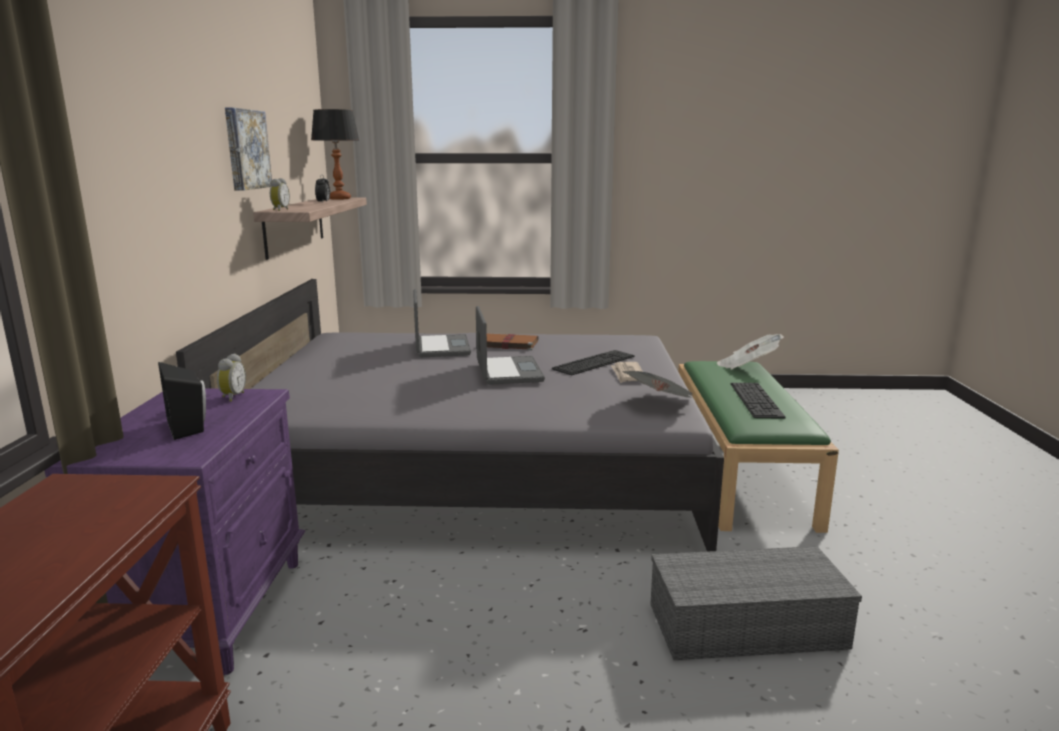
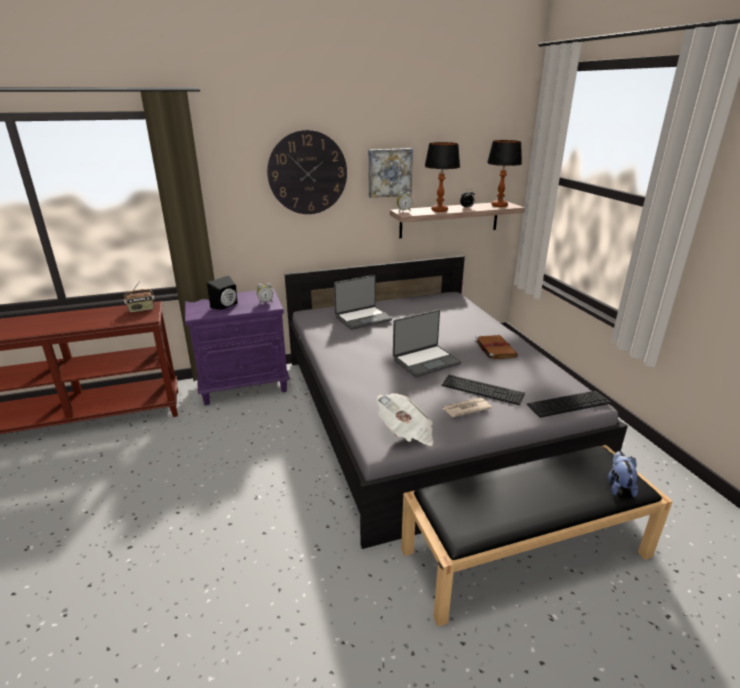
camera: 70 degrees right, 10 degrees up
(76, 495) = (141, 309): none -> radio
(174, 143) = (307, 173): none -> wall clock
(312, 206) = (439, 210): none -> table lamp
(440, 347) = (459, 329): laptop -> laptop (363, 318)
(737, 470) = (526, 551): green bench -> black bench
(744, 627) = (275, 572): grey storage box -> none
(747, 367) = (618, 486): newspaper -> plush toy
(756, 400) = (511, 496): keyboard -> keyboard (568, 404)

